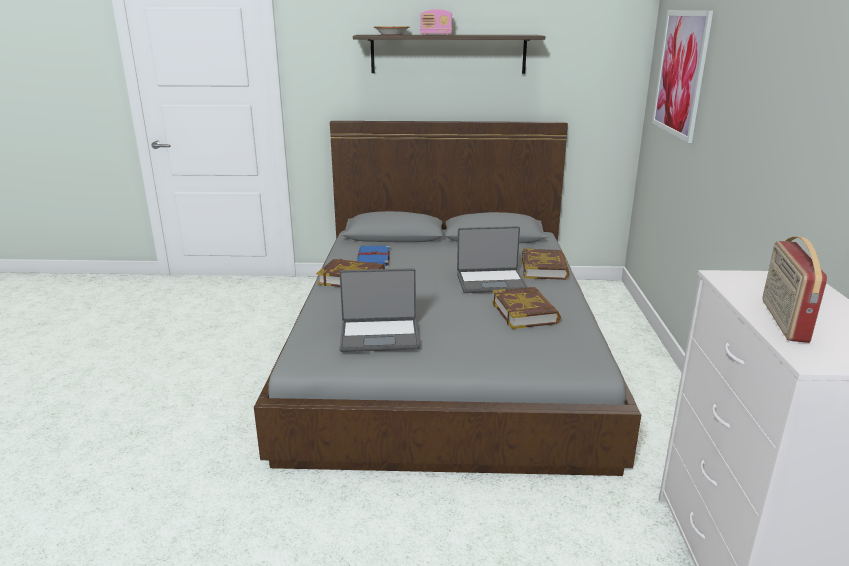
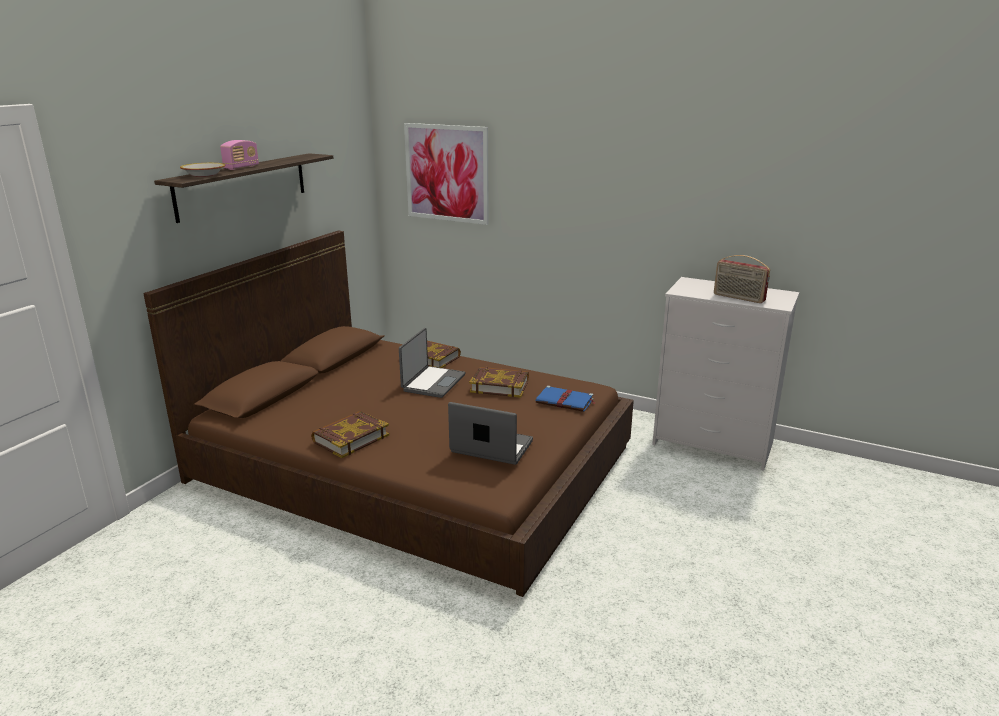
camera: 65 degrees left, 0 degrees up
(373, 259) = (312, 418): blue book -> blue book (565, 401)
(379, 336) = (491, 447): laptop -> laptop turned 90 degrees counterclockwise
(446, 349) = (414, 463): grey bed -> brown bed

